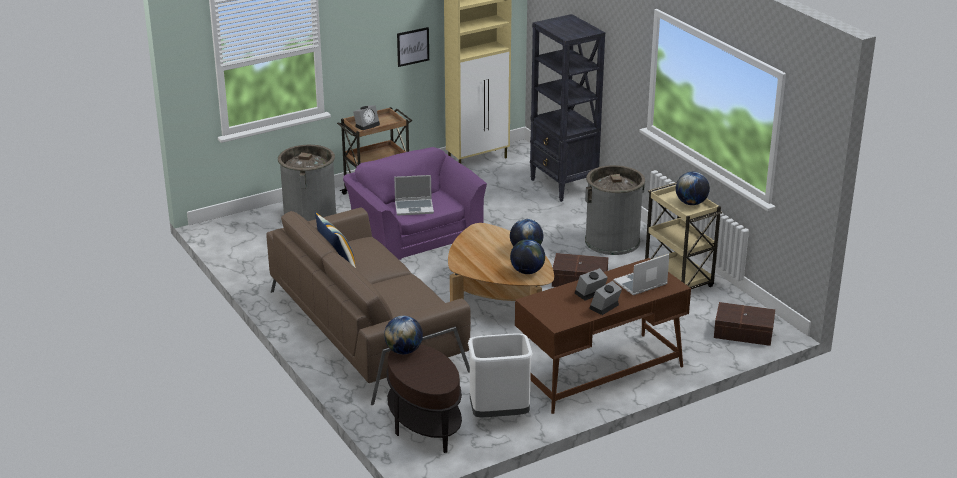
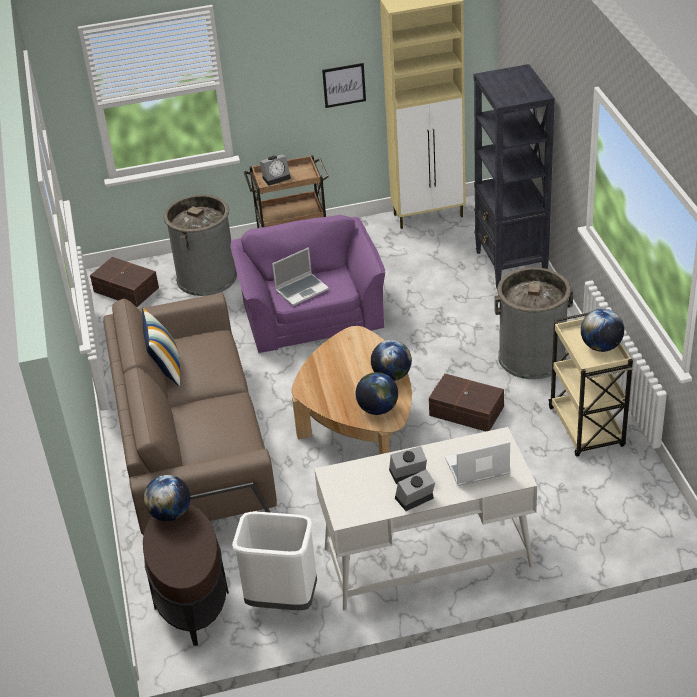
camera: 20 degrees right, 10 degrees up
(414, 208) = (302, 290): laptop -> laptop turned 45 degrees counterclockwise
(599, 372) = (426, 557): brown desk -> white desk
(744, 333) = (632, 526): brown storage box -> brown storage box (126, 290)

